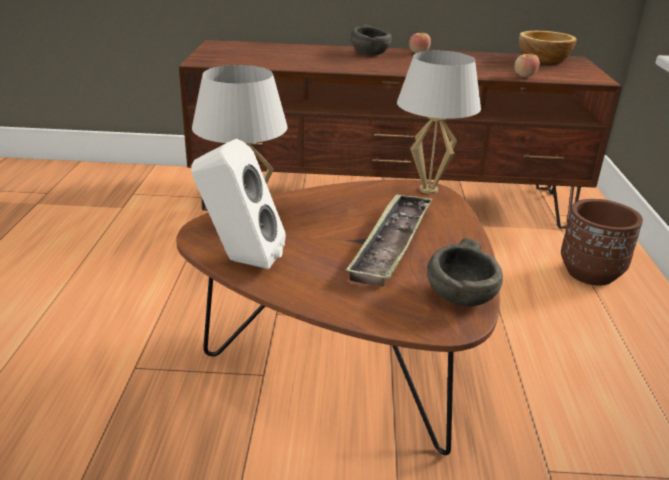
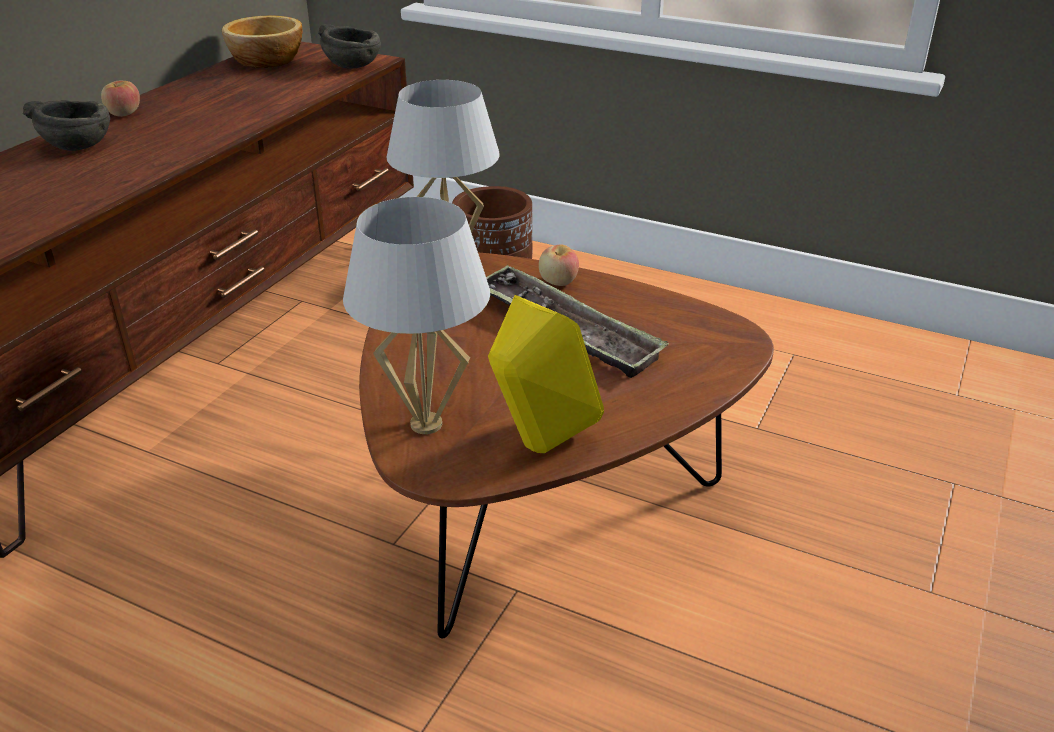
camera: 65 degrees left, 5 degrees up
(240, 261) = (540, 449): white speaker -> yellow speaker
(462, 296) = (695, 319): grey bowl -> grey bowl (352, 65)
(524, 76) = (314, 88): apple -> apple (558, 282)

